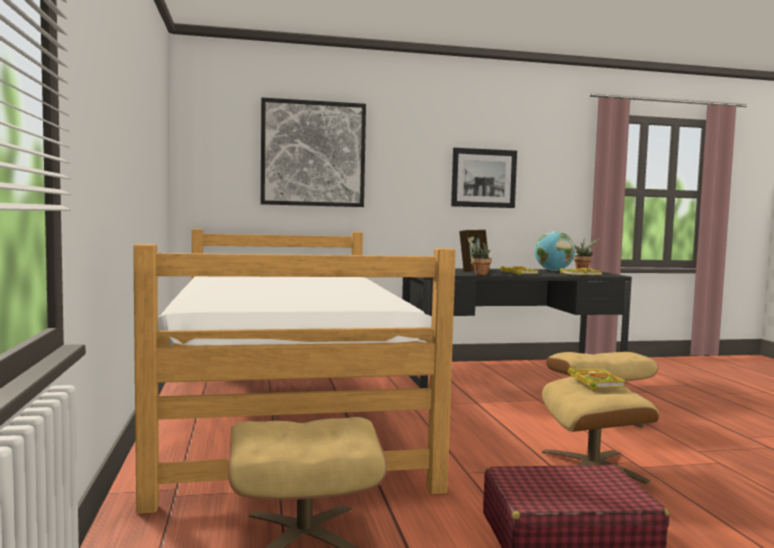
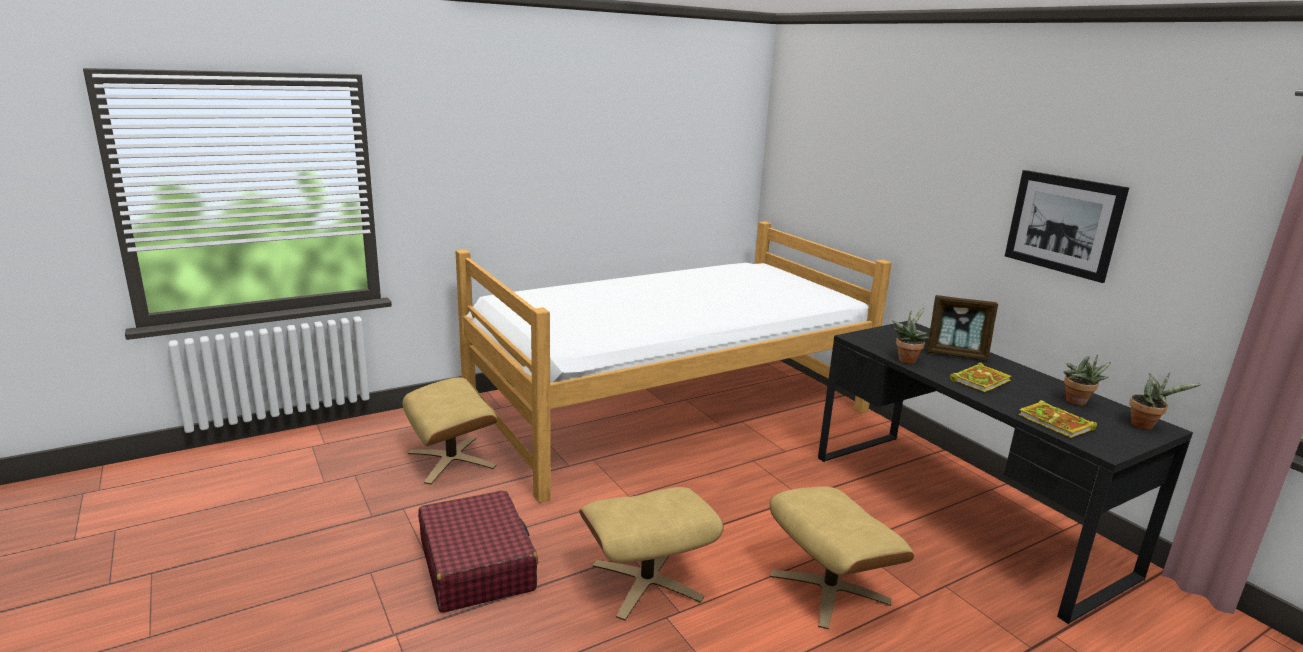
camera: 70 degrees right, 15 degrees up
(313, 154) = (865, 159): picture -> none
(553, 271) = (1077, 403): globe -> potted plant
(595, 381) = (663, 503): book -> none

